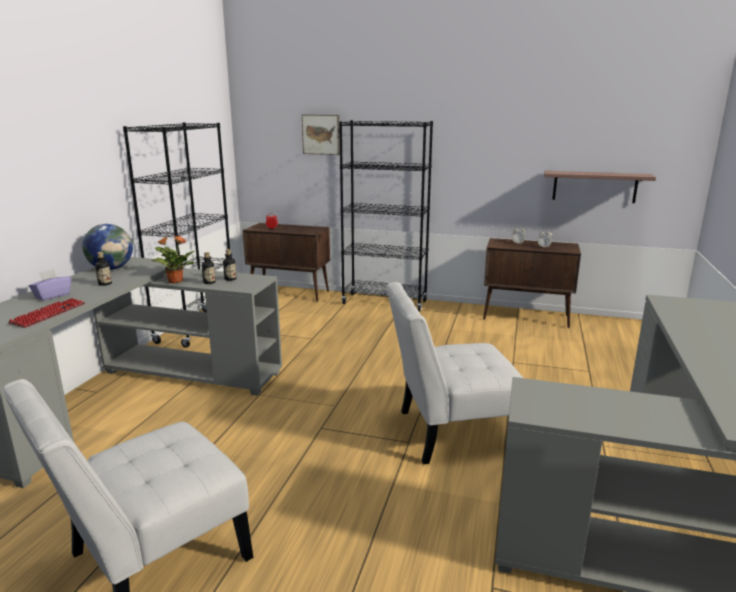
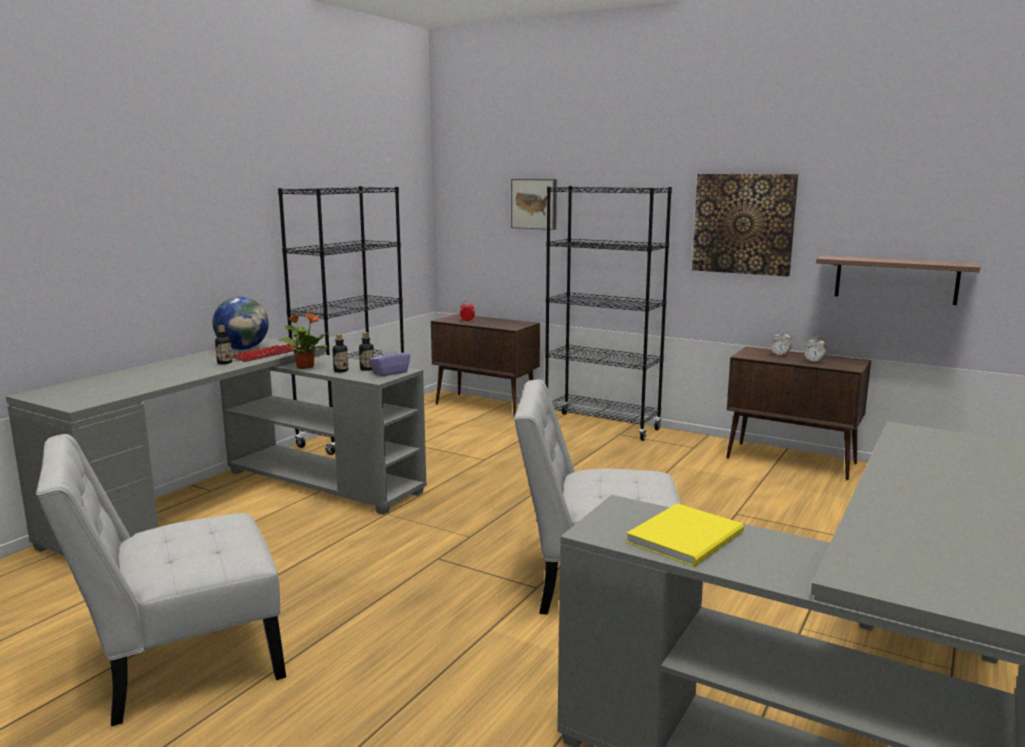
camera: 15 degrees right, 5 degrees down
(48, 314) = (147, 386): keyboard -> keyboard (267, 354)
(52, 296) = (164, 370): purple tissue box -> purple tissue box (390, 373)
(487, 148) = (743, 224): none -> picture
(599, 408) = (689, 537): none -> yellow book

